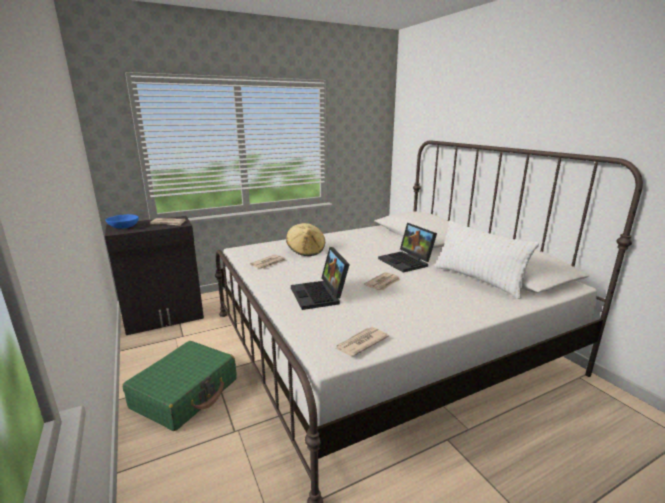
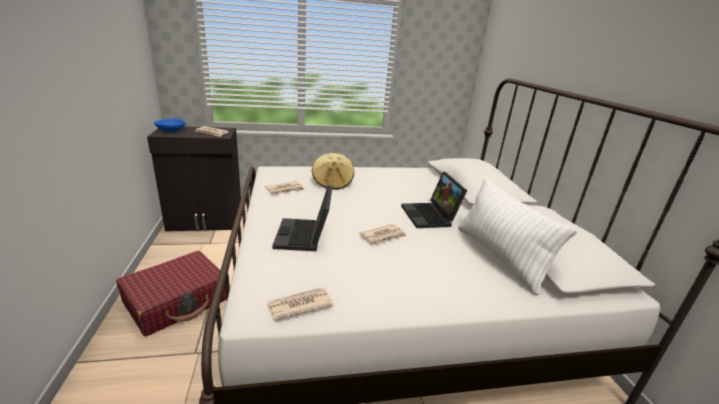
camera: 15 degrees right, 5 degrees up
(186, 393) = (177, 301): green suitcase -> red suitcase

